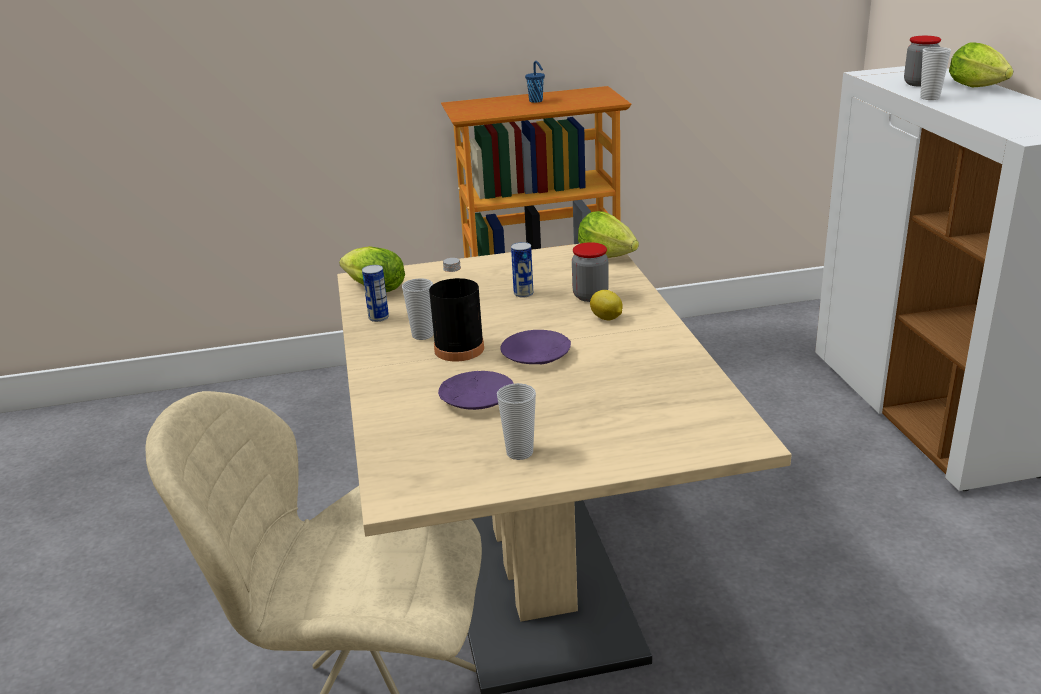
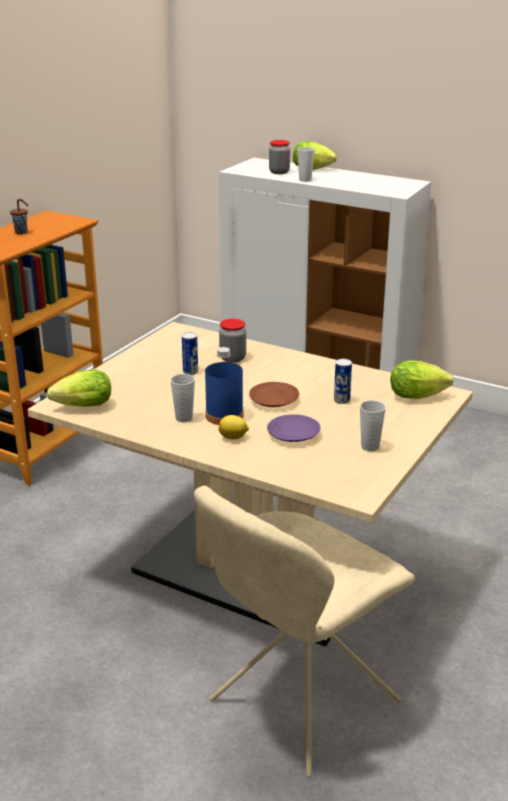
camera: 50 degrees left, 0 degrees up
(378, 317) = (130, 421): can -> can (341, 400)
(459, 349) = (224, 416): black bottle -> blue bottle
(536, 101) = (22, 232): blue cup -> brown cup
(537, 355) = (274, 400): purple plate -> brown plate
(607, 318) = (268, 366): lemon -> lemon (233, 437)
(610, 257) = (194, 332): lettuce -> lettuce (420, 396)

